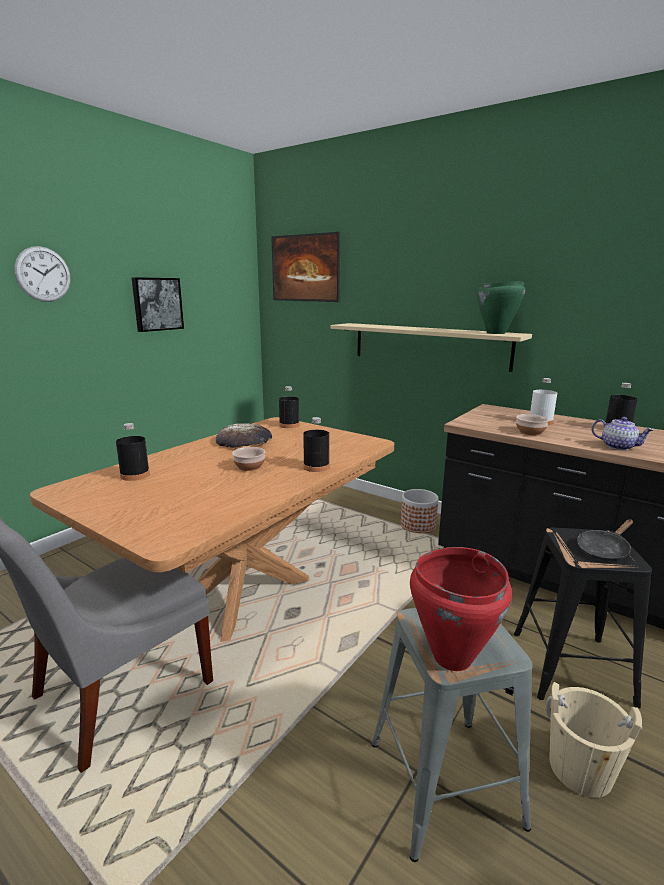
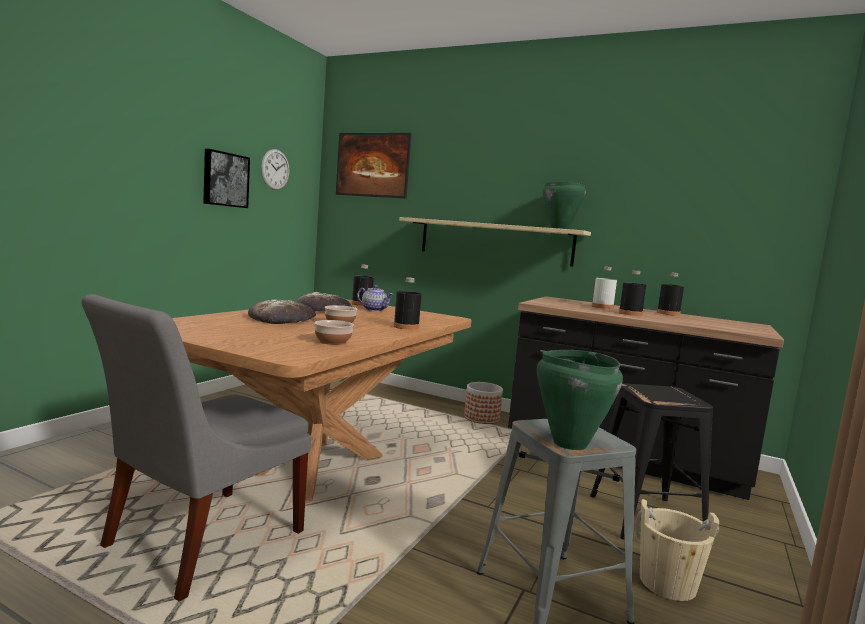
camera: 10 degrees left, 10 degrees down
(43, 274) = (123, 129): wall clock -> wall clock (275, 169)
(135, 475) = (225, 321): black bottle -> black bottle (630, 314)
(194, 463) = (282, 319): none -> bread
(451, 657) = (569, 443): red cooking pot -> green cooking pot
(530, 432) = (597, 310): bowl -> bowl (333, 342)
(604, 550) = (672, 396): black frying pan -> none
(618, 446) = (673, 320): teapot -> teapot (374, 309)

